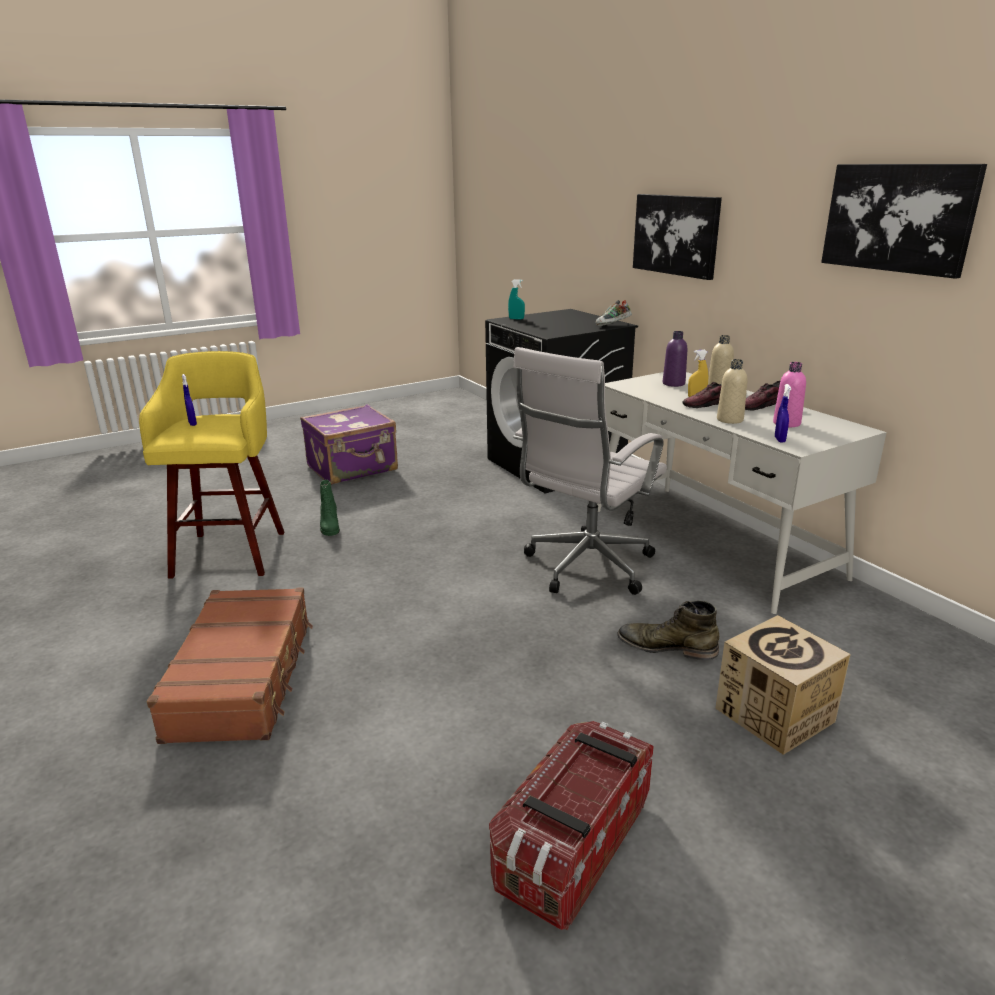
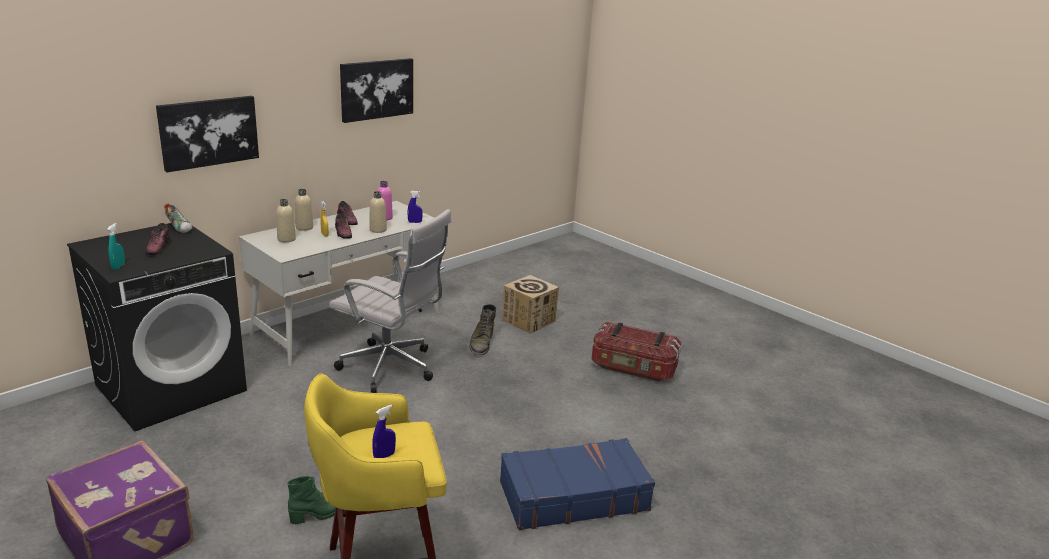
camera: 105 degrees left, 0 degrees up
(243, 678) = (573, 496): brown suitcase -> blue suitcase
(560, 323) = (159, 247): none -> shoe
(673, 384) = (286, 239): purple bottle -> beige bottle

